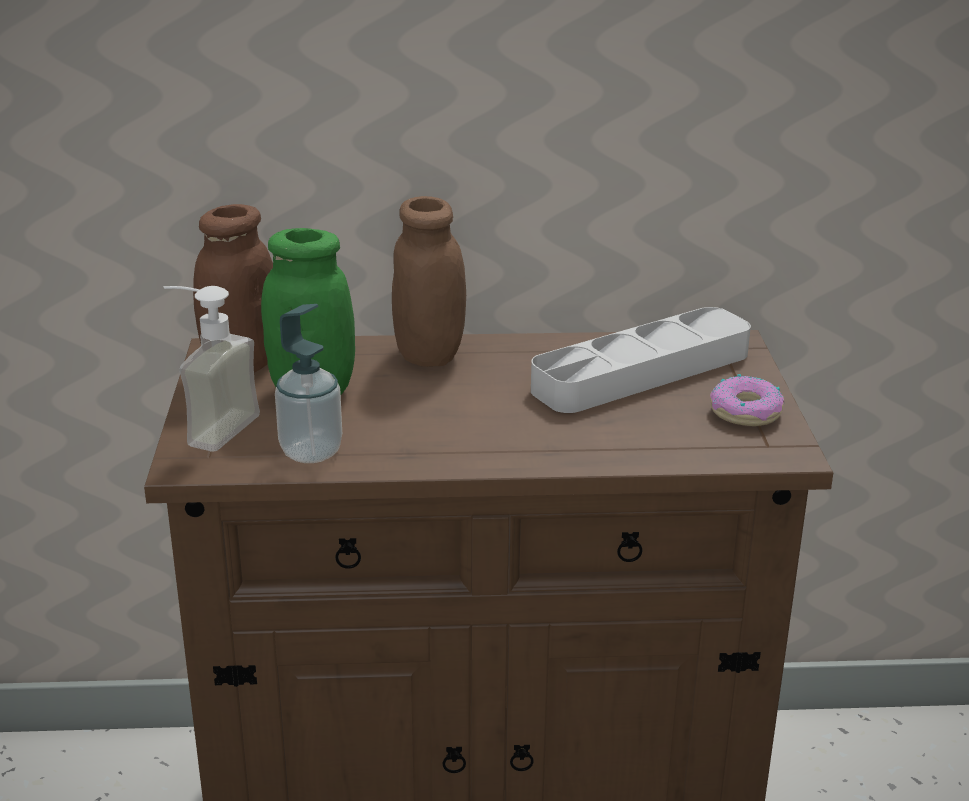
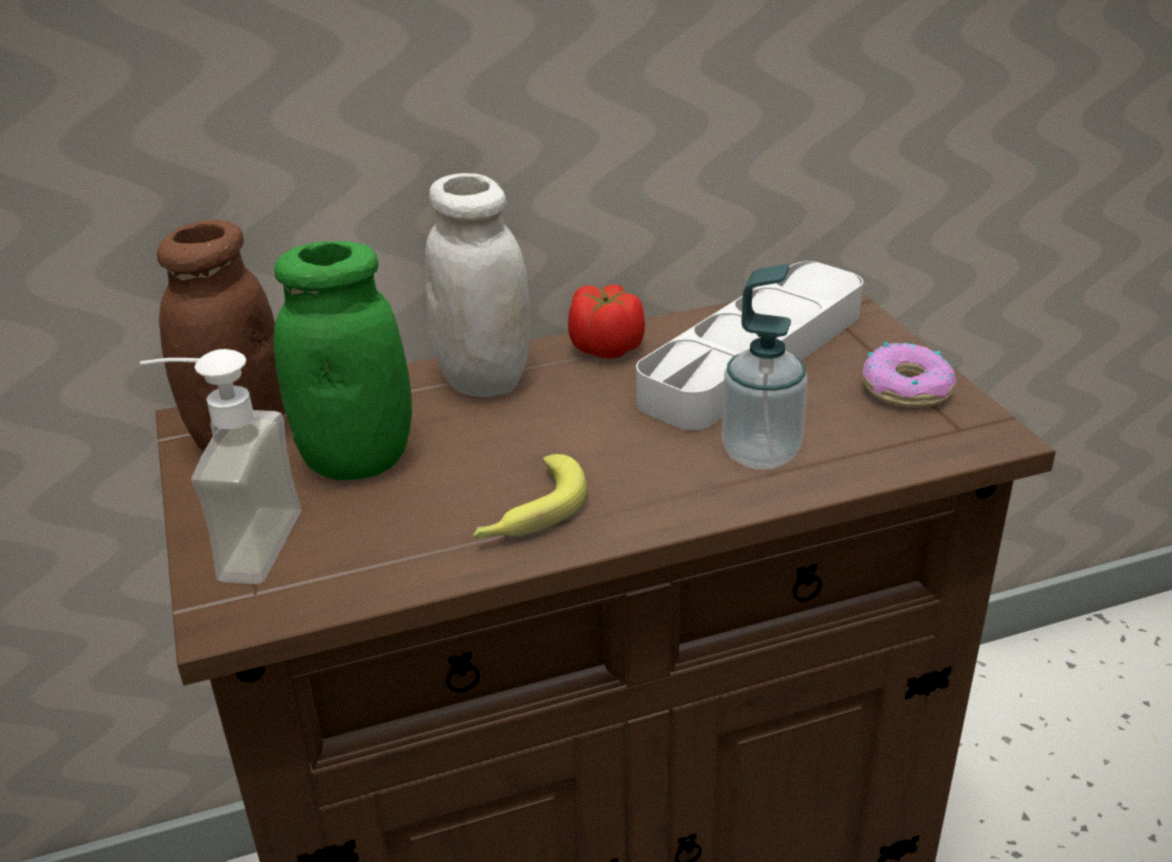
camera: 15 degrees left, 5 degrees up
(311, 452) = (398, 555): soap dispenser -> soap dispenser (760, 453)
(412, 443) = (529, 514): none -> banana
(429, 355) = (484, 379): brown jar -> white jar
(532, 348) = (606, 348): none -> tomato

